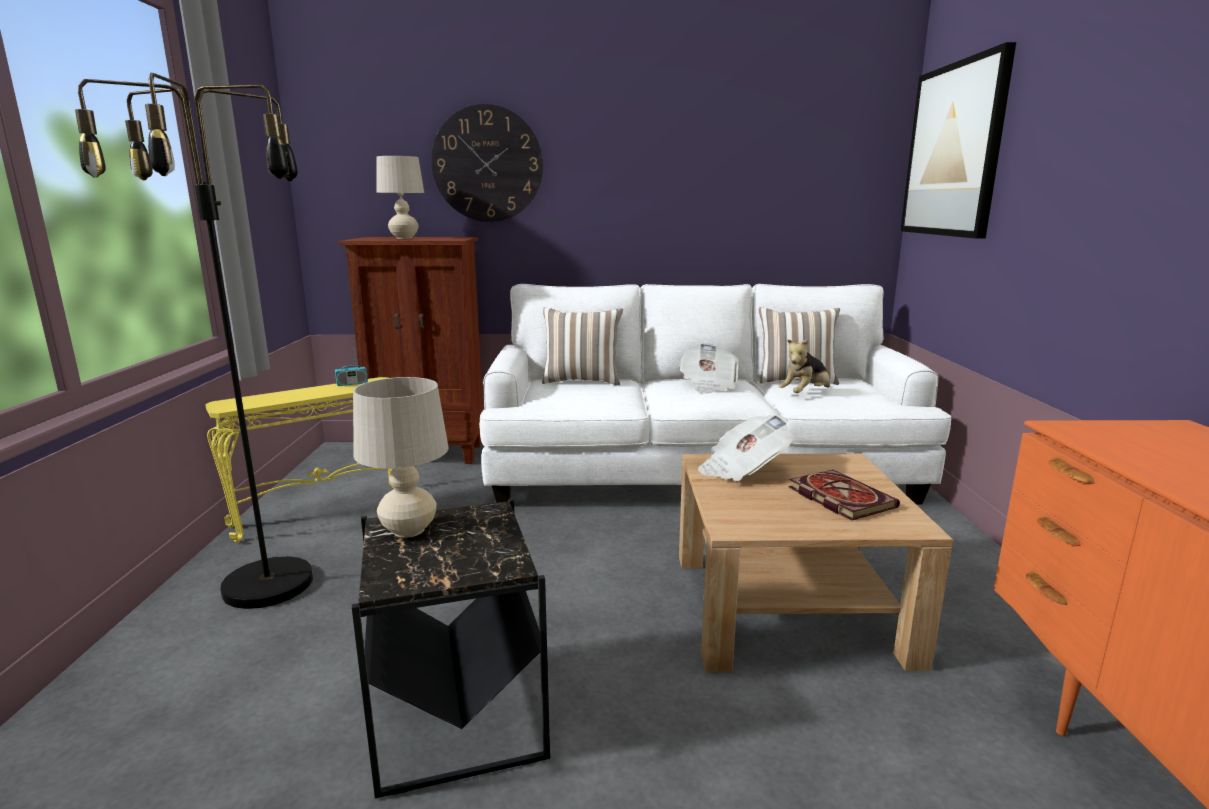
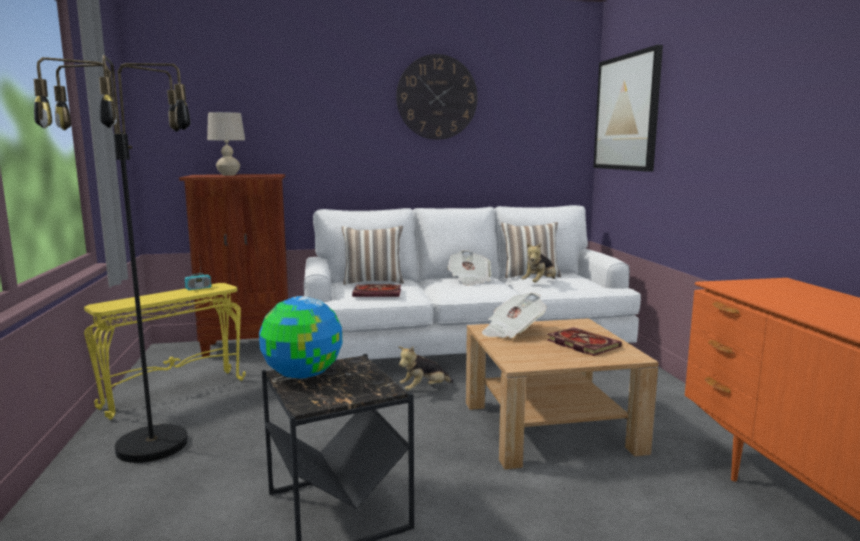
camera: 10 degrees left, 5 degrees down
(409, 530) = (303, 375): beige table lamp -> globe
(487, 164) = (292, 119): wall clock -> wall clock (437, 97)
(580, 399) = (378, 293): none -> book
(629, 532) = (424, 389): none -> plush toy

